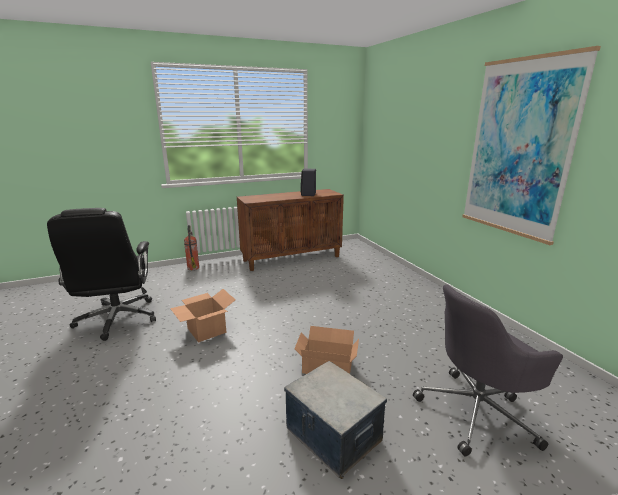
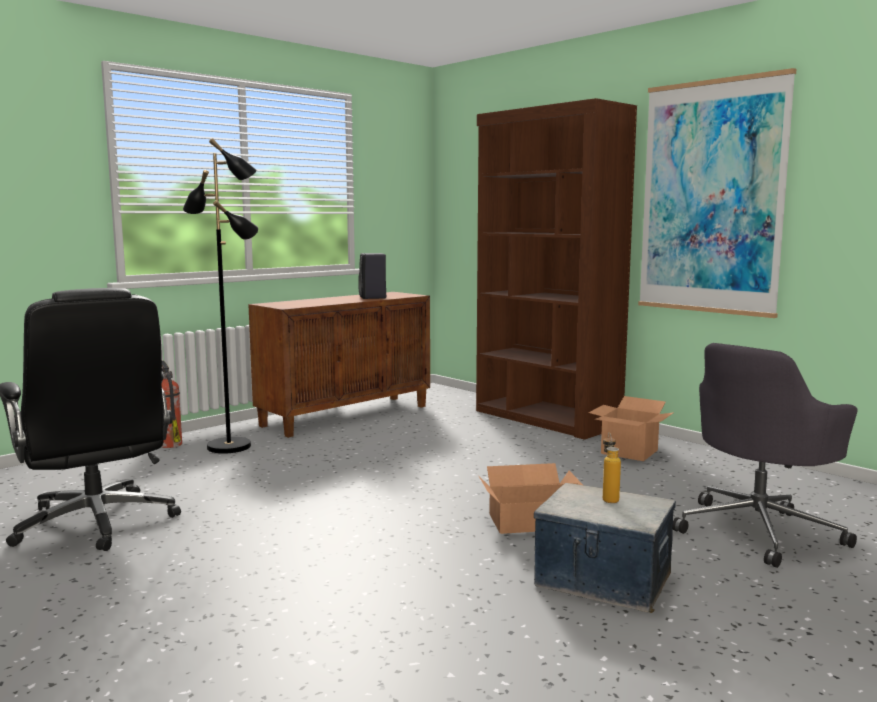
camera: 20 degrees left, 10 degrees down
(207, 330) = (292, 513): cardboard box -> cardboard box (630, 452)
(218, 273) = (230, 446): none -> black floor lamp
(342, 385) = (609, 498): none -> bottle
(401, 276) = (546, 419): none -> brown bookcase

